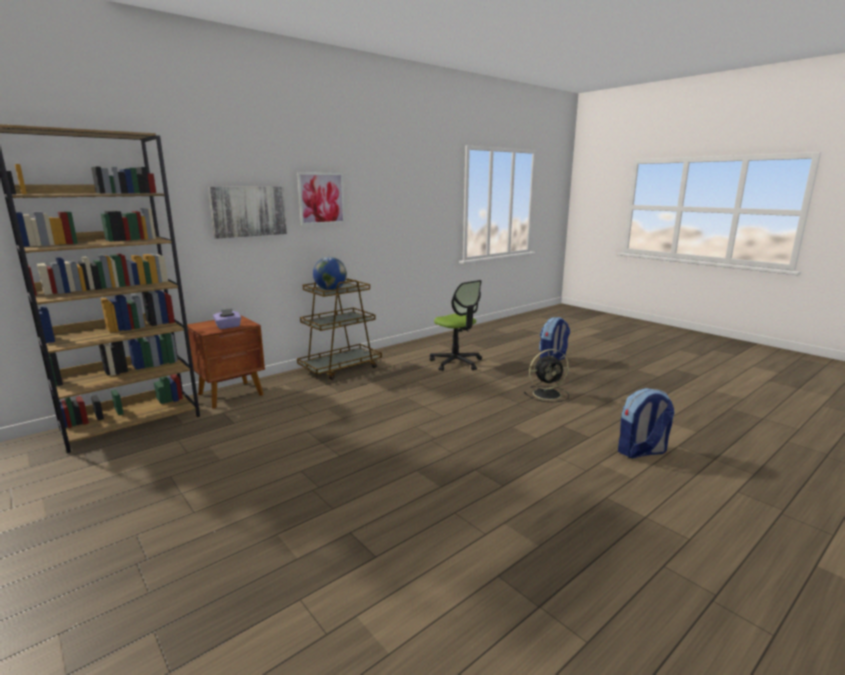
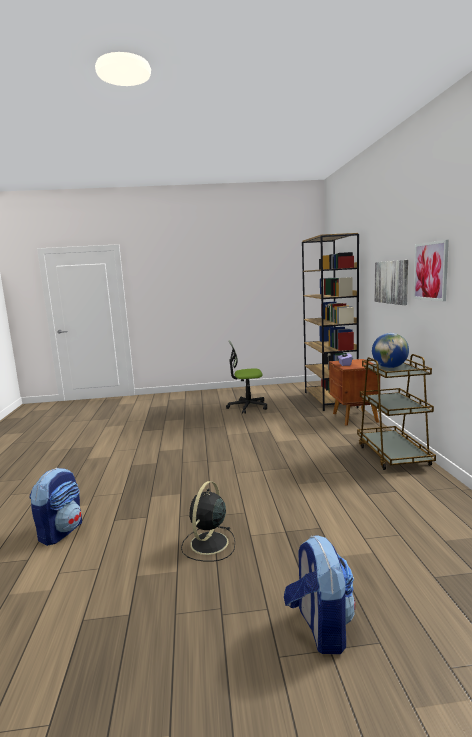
camera: 125 degrees right, 5 degrees down
(456, 363) = (369, 521): office chair -> office chair (247, 407)

